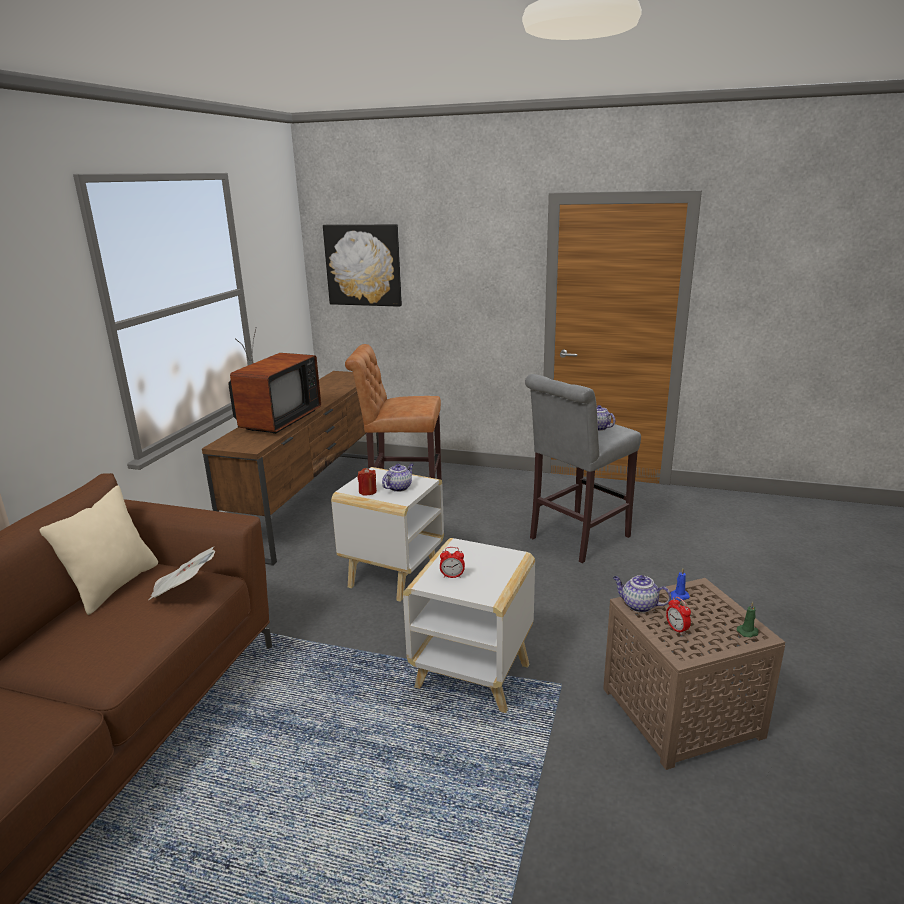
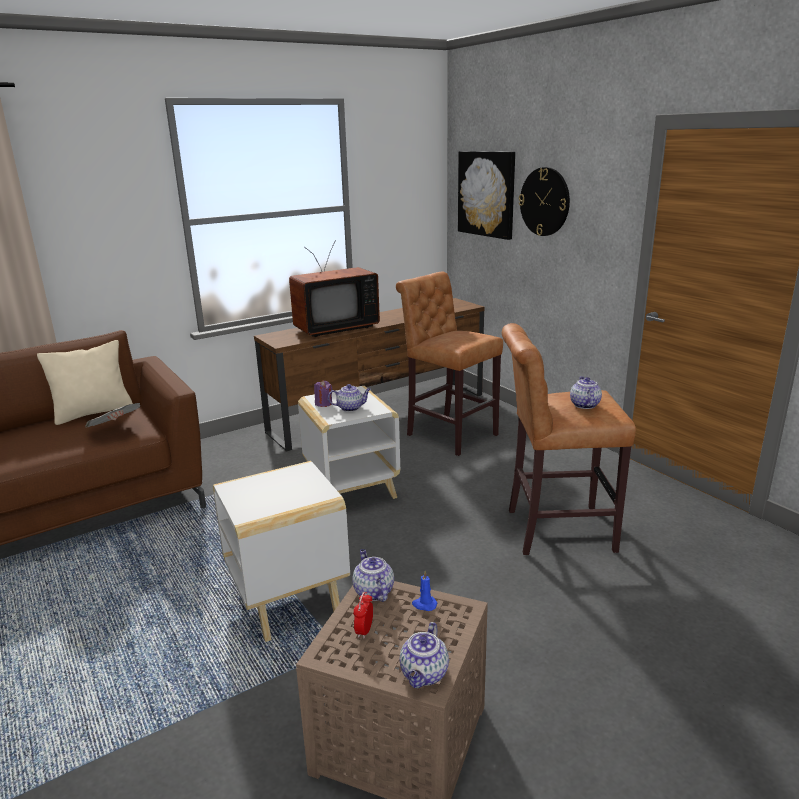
camera: 40 degrees right, 0 degrees up
(367, 492) = (323, 403): red candle -> purple candle
(438, 268) = (544, 202): none -> wall clock
(452, 576) = (254, 489): alarm clock -> none
(575, 539) = (553, 530): grey stool -> brown stool
(748, 632) = (424, 675): green candle -> teapot

